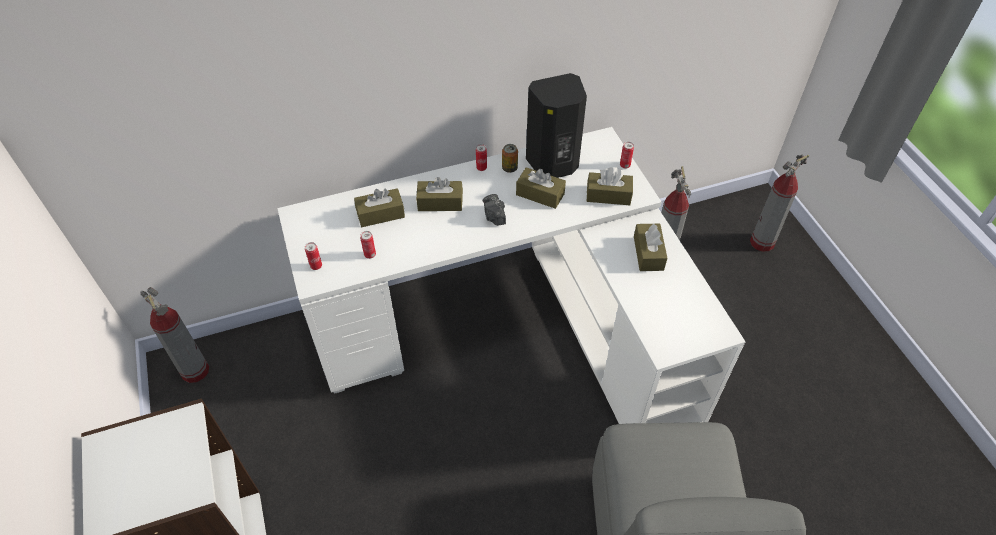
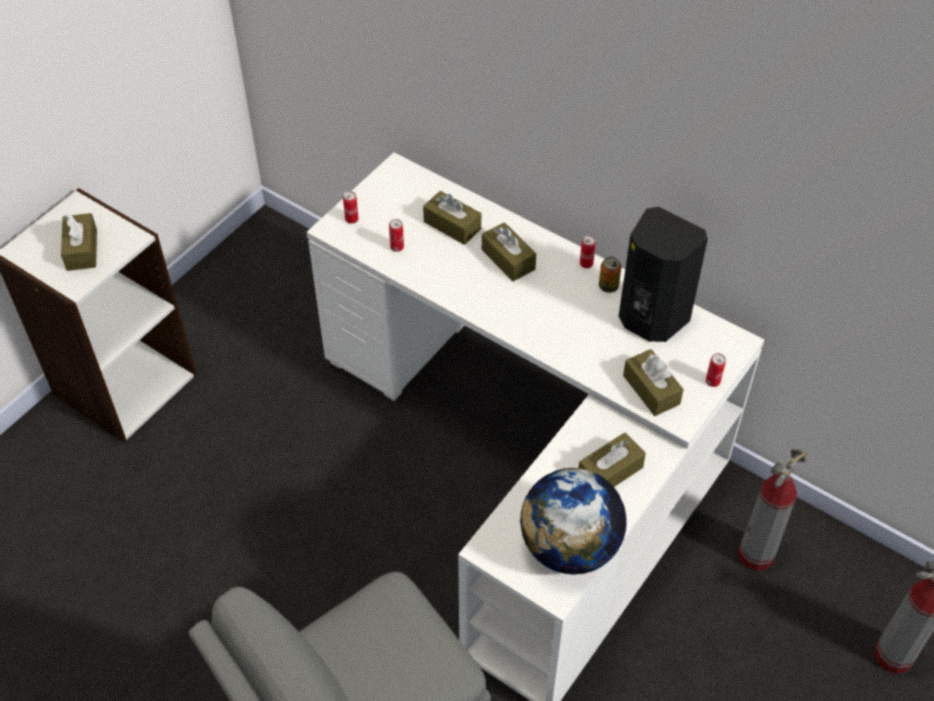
camera: 55 degrees right, 0 degrees up
(195, 370) = (273, 249): fire extinguisher -> none
(494, 216) = (529, 311): camera -> none
(540, 194) = (595, 331): brown tissue box -> brown tissue box (82, 249)
(692, 306) = (569, 547): none -> globe

